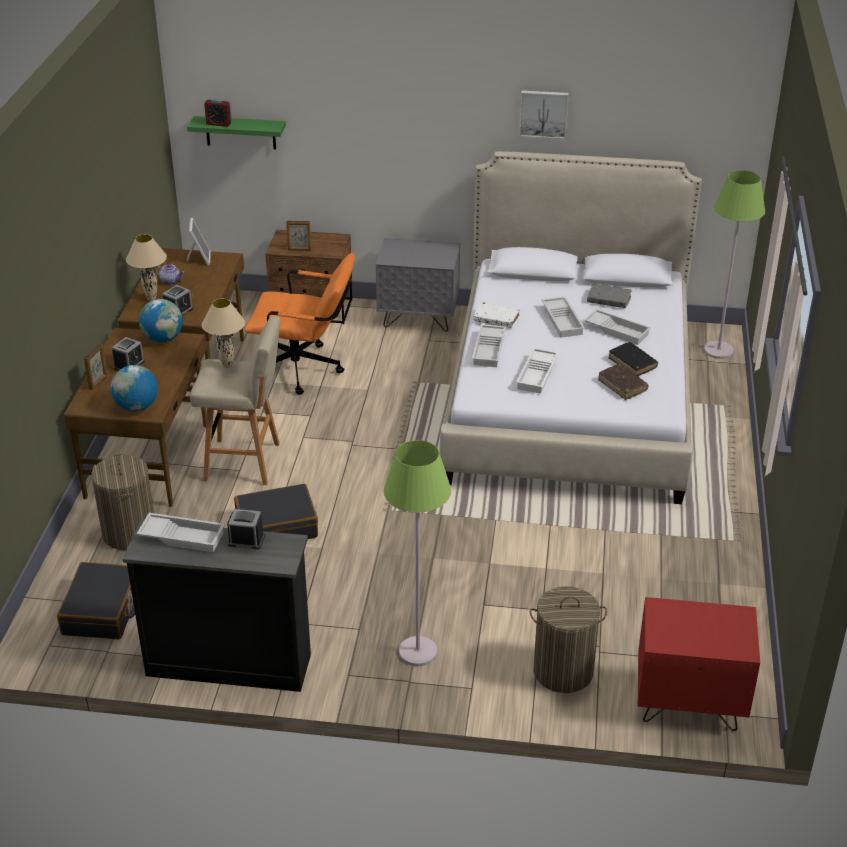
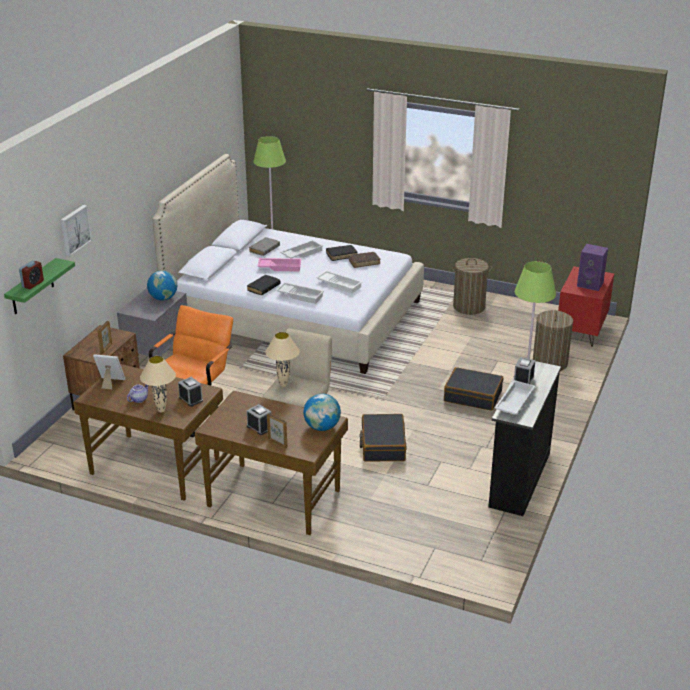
camera: 75 degrees left, 5 degrees down
(103, 611) = (450, 532): black suitcase -> black suitcase (473, 396)
(129, 533) = (364, 513): laundry basket -> laundry basket (469, 307)
(163, 338) = (229, 409): globe -> globe (163, 298)
(496, 319) = (263, 288): white book -> black book
(543, 113) = (168, 161): picture -> picture (74, 230)
(563, 320) = (280, 267): white tray -> pink tray
(694, 633) = (591, 284): none -> purple speaker

